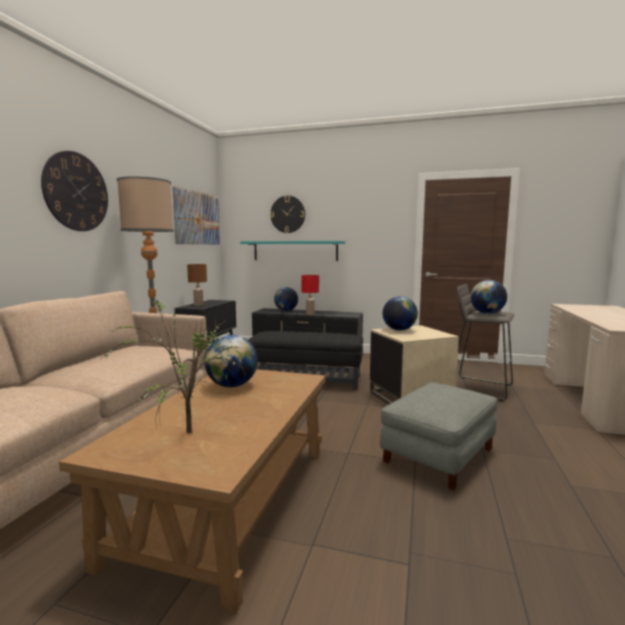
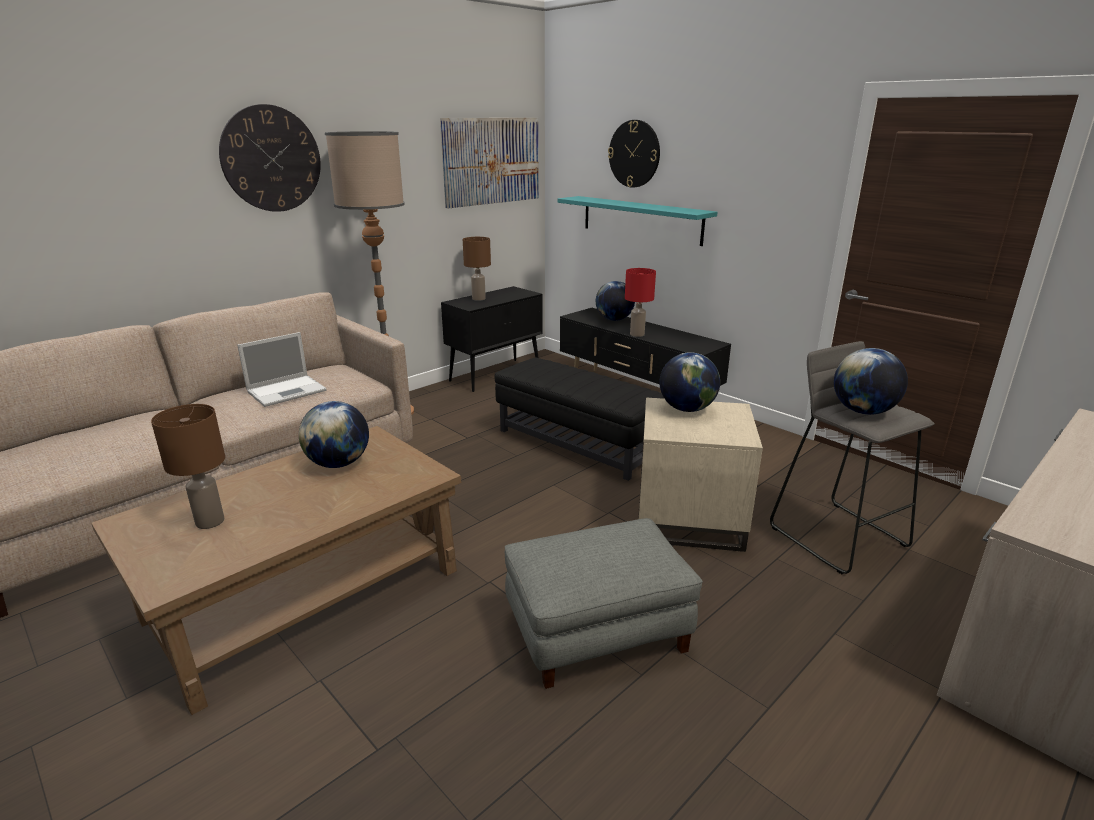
camera: 30 degrees right, 15 degrees up
(126, 358) = (288, 390): none -> laptop
(184, 432) = (209, 521): potted plant -> brown table lamp

